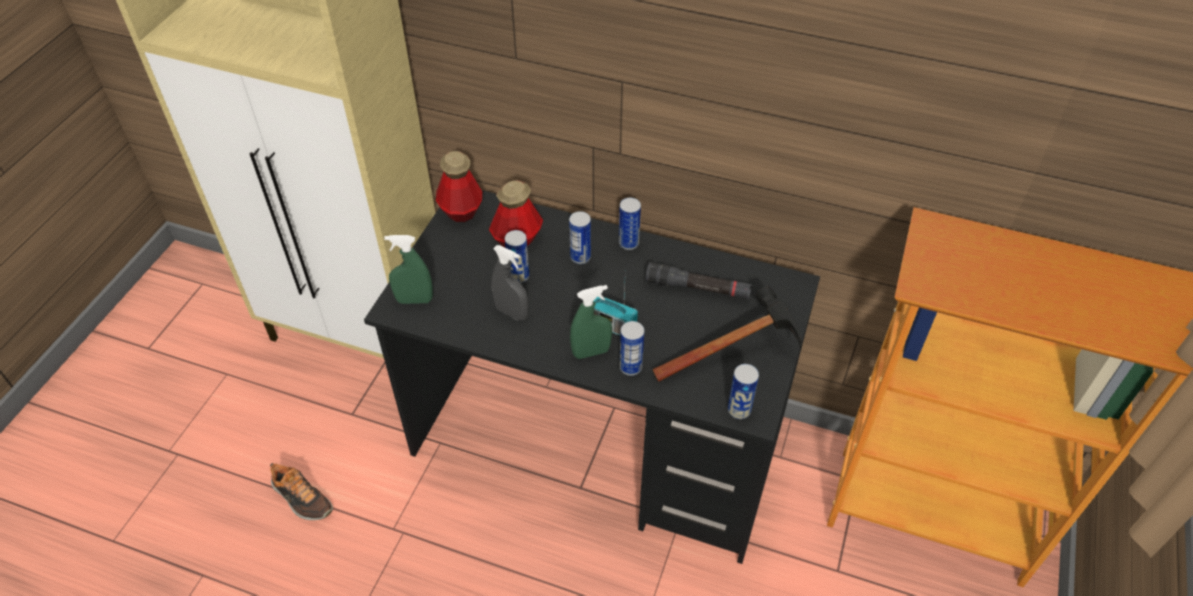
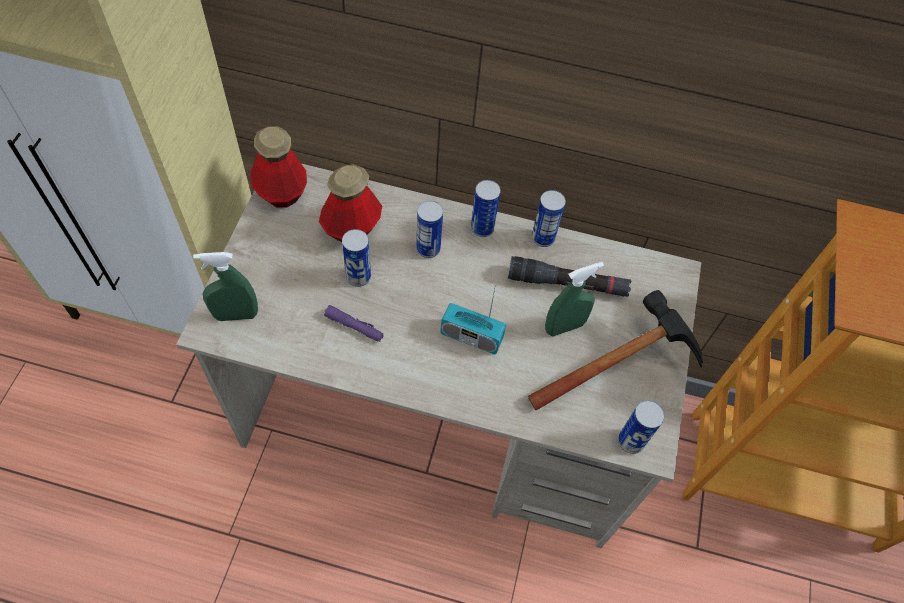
camera: 10 degrees left, 10 degrees up
(301, 498) = (124, 505): shoe -> none
(511, 313) = (354, 326): grey spray bottle -> purple flashlight
(591, 352) = (453, 374): green spray bottle -> green spray bottle (564, 327)
(597, 443) = (440, 420): black desk -> beige desk
(630, 367) = (501, 392): can -> can (543, 238)

